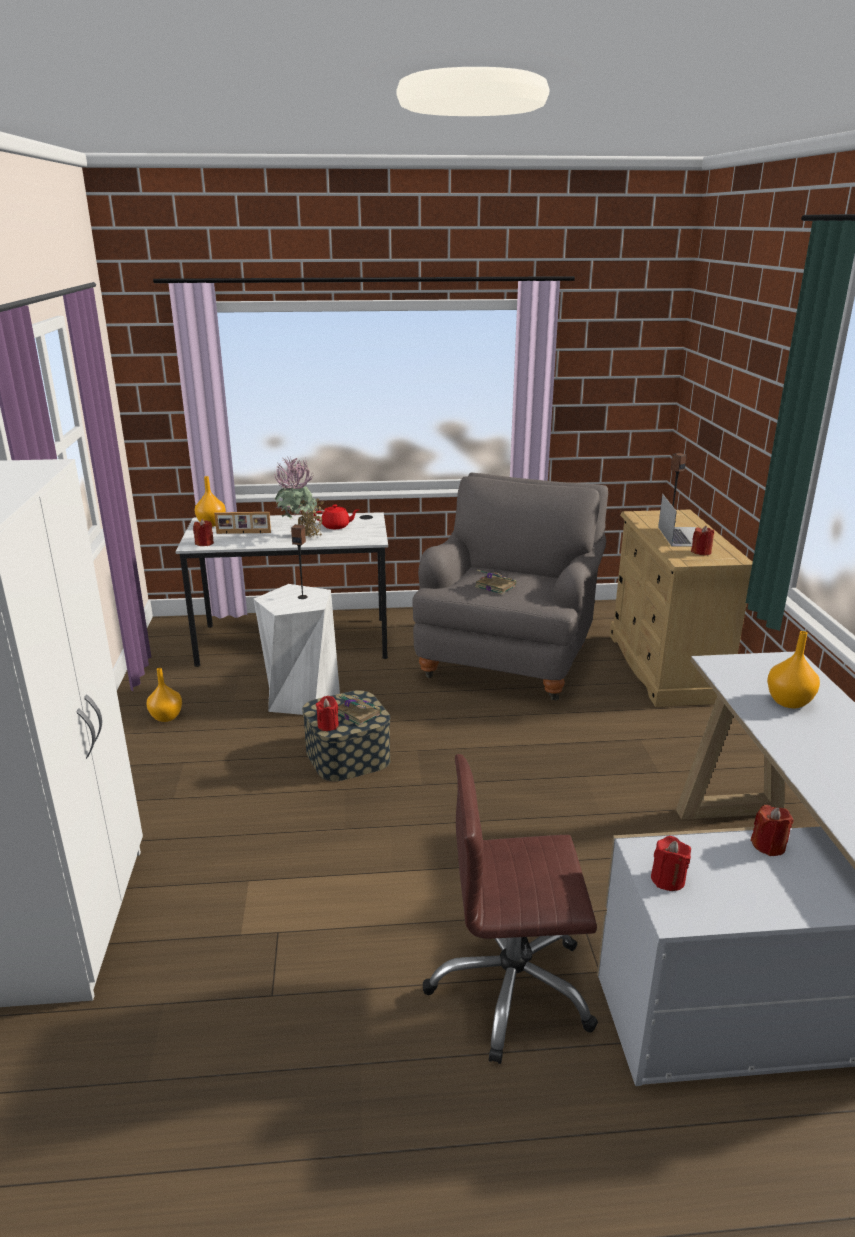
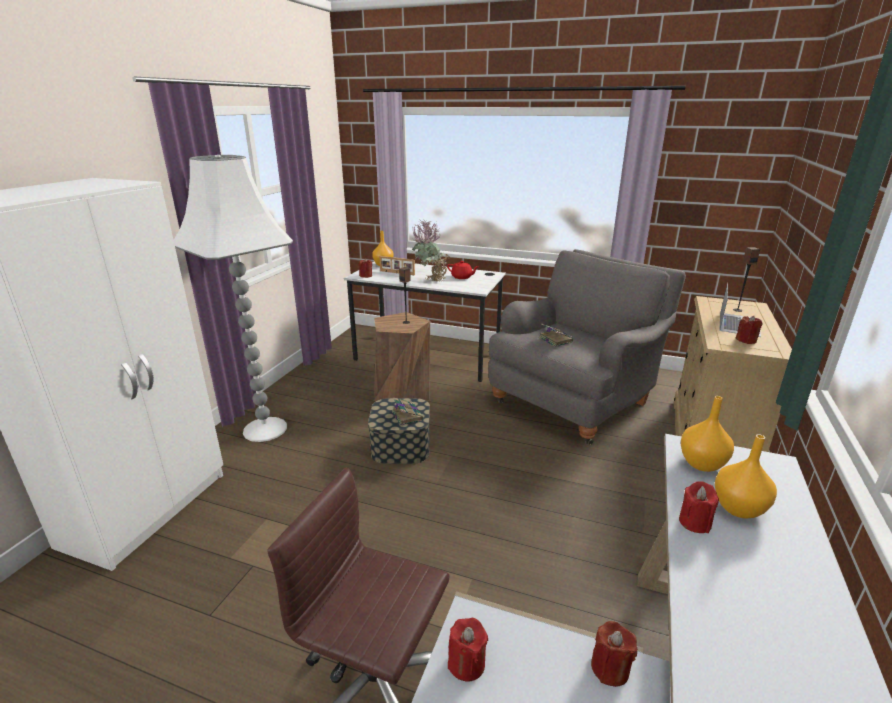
camera: 25 degrees right, 0 degrees up
(146, 782) = (265, 429): none -> white floor lamp
(166, 716) = (311, 389): orange vase -> orange vase (702, 463)
(301, 697) = (402, 395): white stool -> brown stool
(328, 725) = (379, 419): red candle -> red candle (694, 522)

